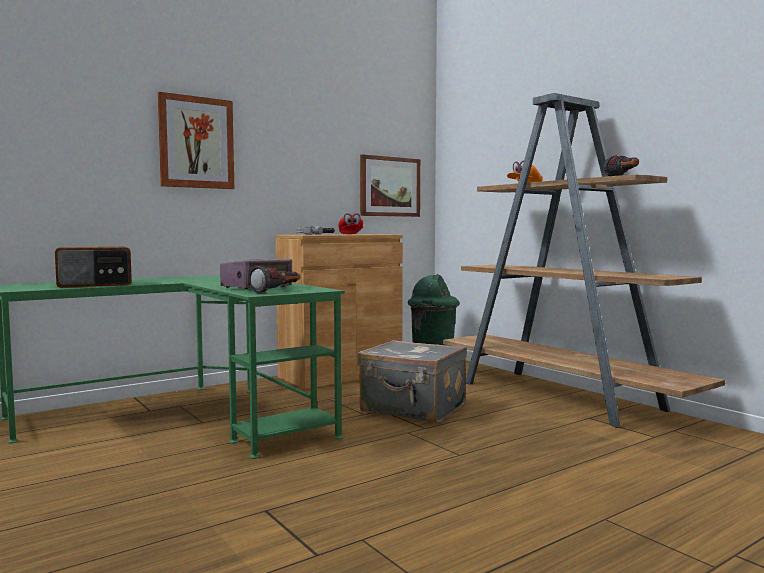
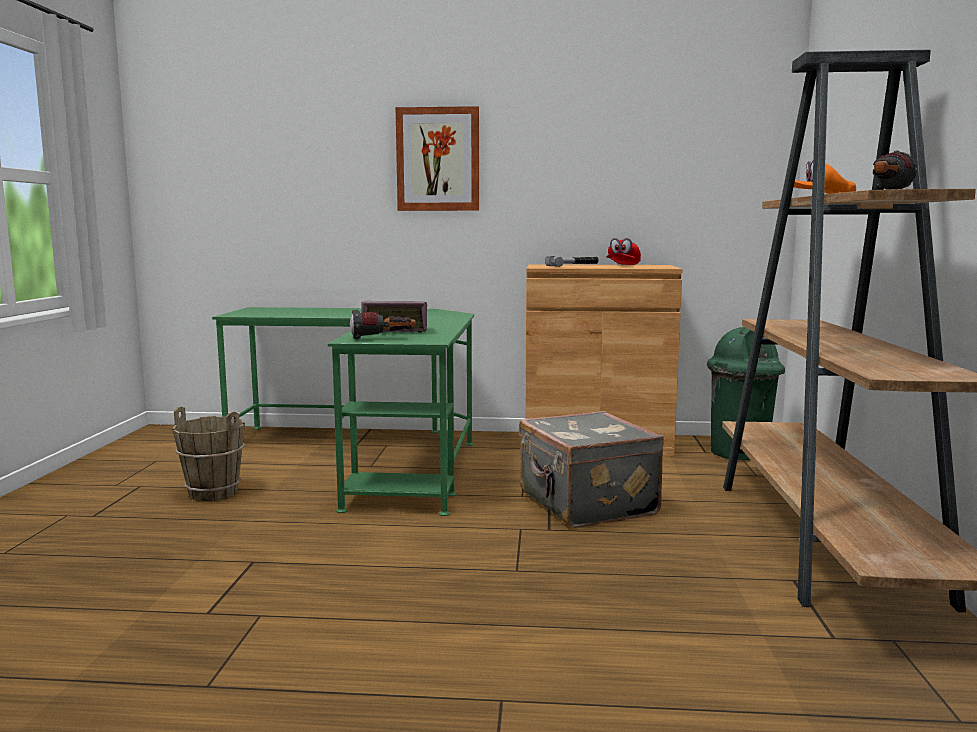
camera: 40 degrees right, 5 degrees up
(92, 476) = (214, 492): none -> brown bucket
(95, 284) = (303, 314): radio -> none
(389, 186) = (710, 197): picture -> none

